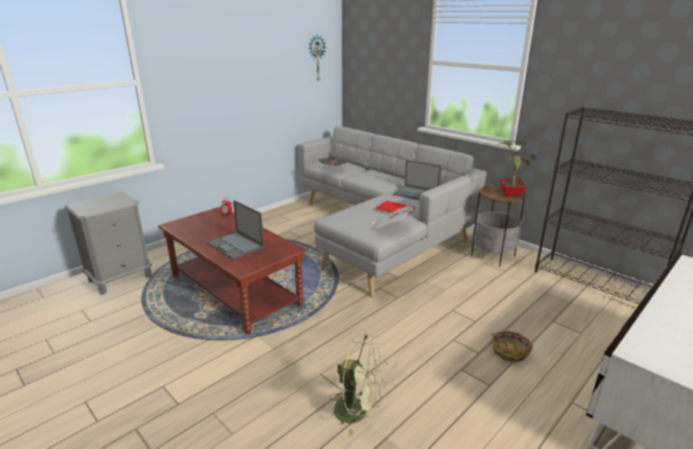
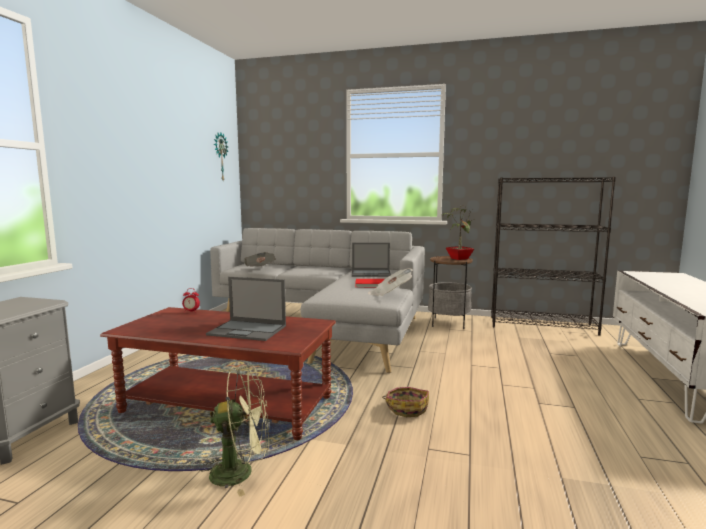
camera: 30 degrees left, 15 degrees down
(358, 412) = (508, 467): green fan -> green fan (241, 472)
(509, 351) = (552, 380): basket -> basket (406, 408)

